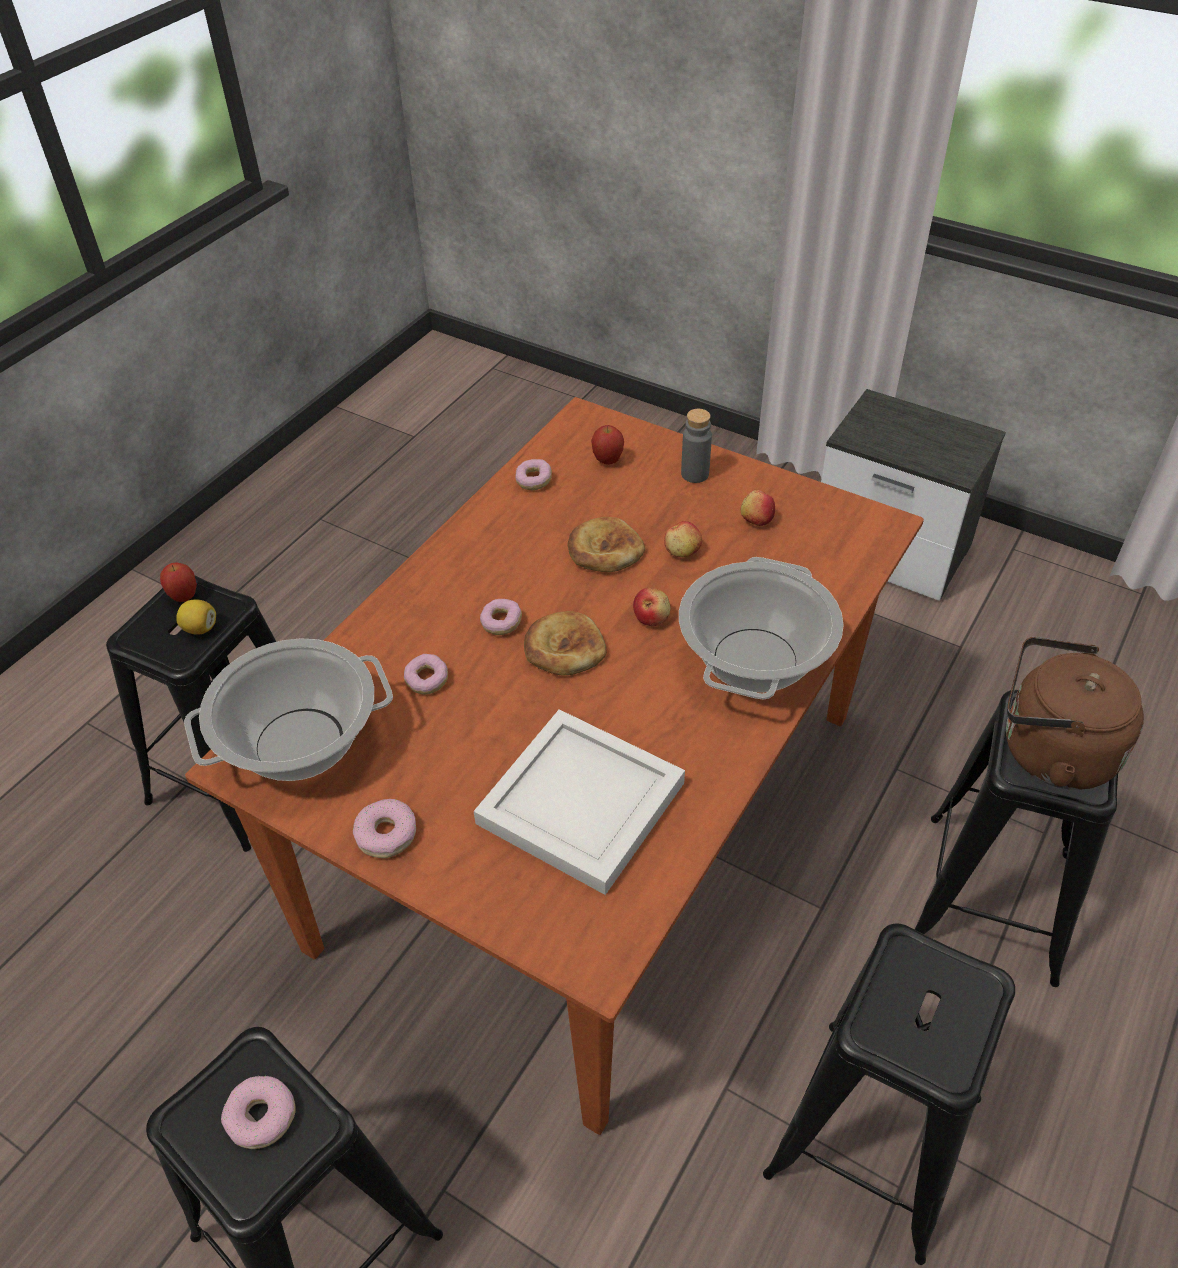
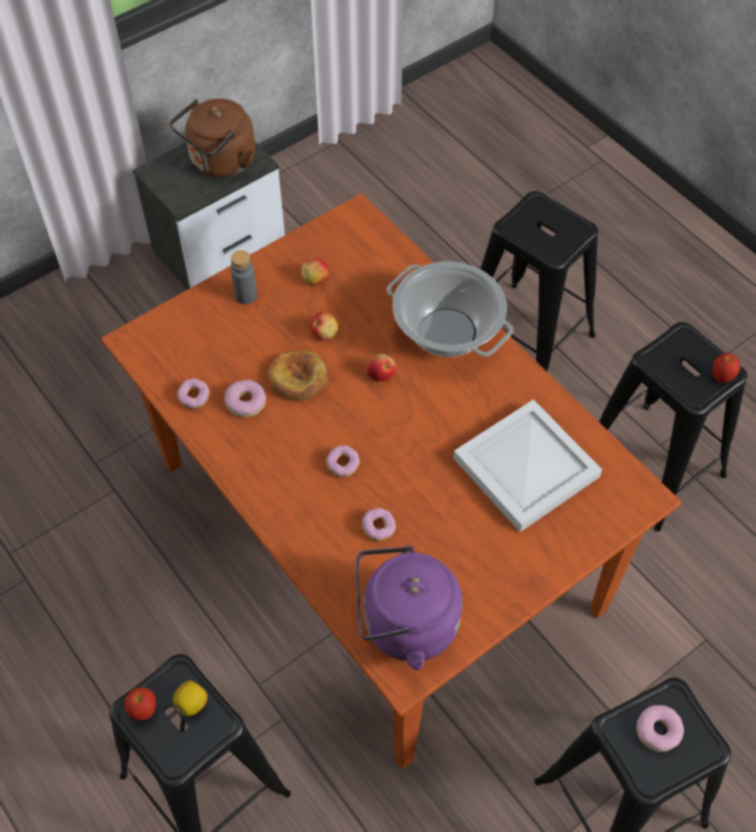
camera: 70 degrees left, 10 degrees up
(301, 743) = (404, 625): cooking pot -> purple kettle
(386, 834) = (508, 587): donut -> donut (245, 402)
(564, 648) = (386, 434): bread -> none
(607, 461) = (199, 343): apple -> apple (721, 377)
(1049, 751) = (546, 232): brown kettle -> brown kettle (220, 163)

